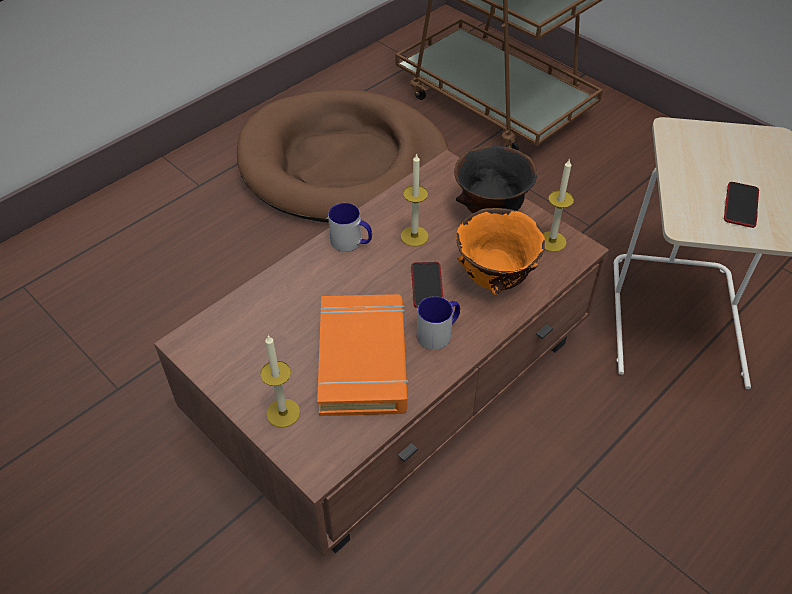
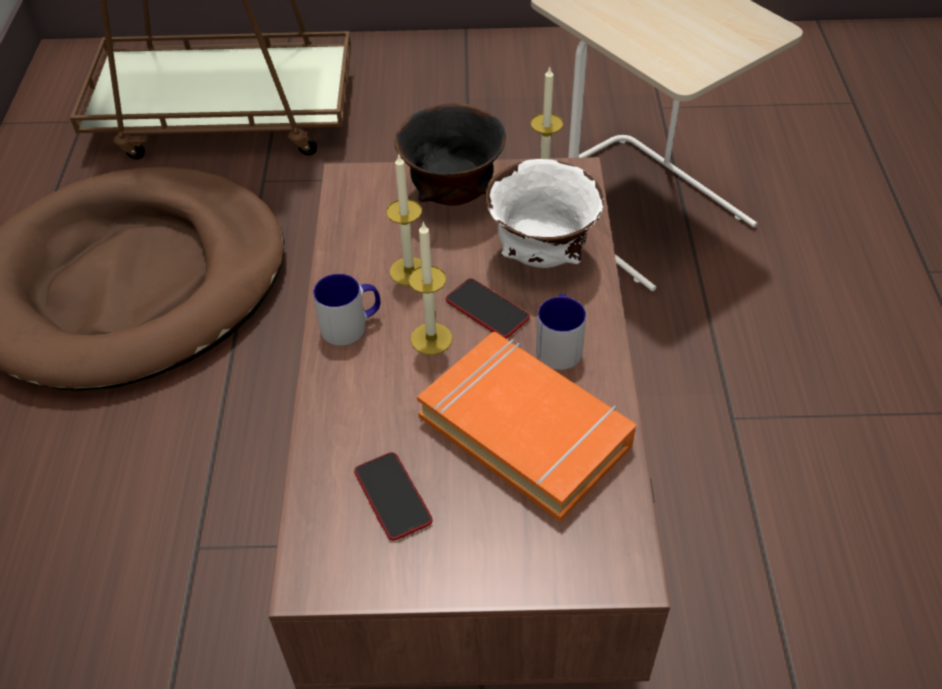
camera: 45 degrees left, 0 degrees up
(283, 413) = (520, 552): candle -> candle (431, 339)
(495, 280) = (542, 256): orange bowl -> white bowl
(741, 205) = (698, 32): phone -> phone (392, 496)

